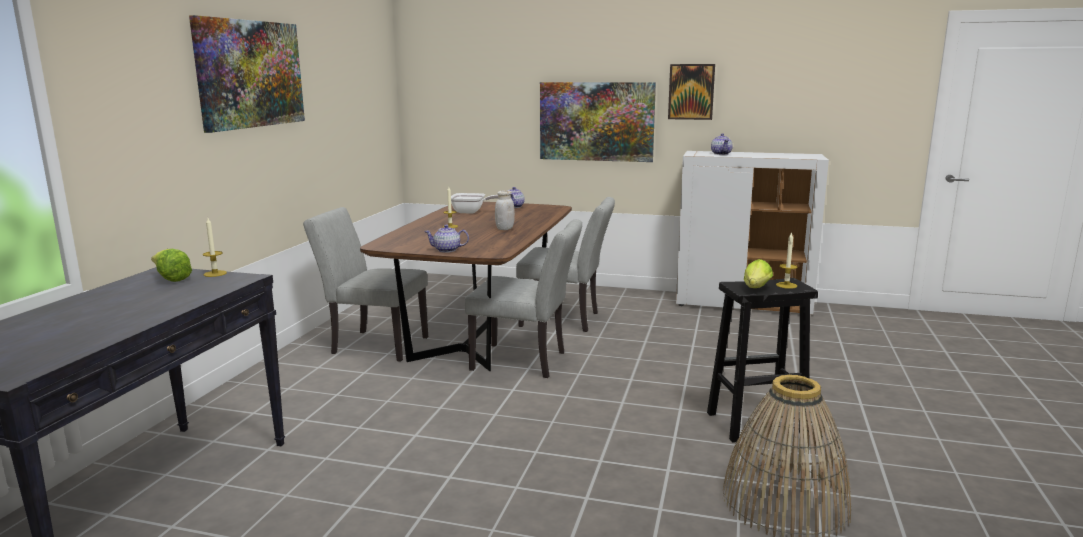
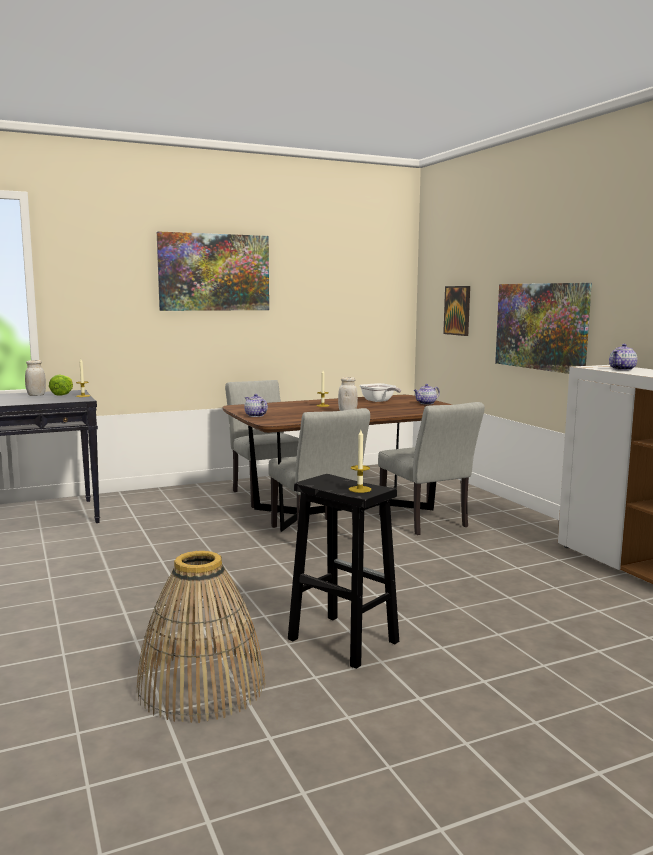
camera: 50 degrees right, 5 degrees down
(137, 290) = (36, 395): none -> white jar
(691, 91) = (623, 293): picture -> picture (457, 310)
(755, 289) = (325, 484): lettuce -> none

